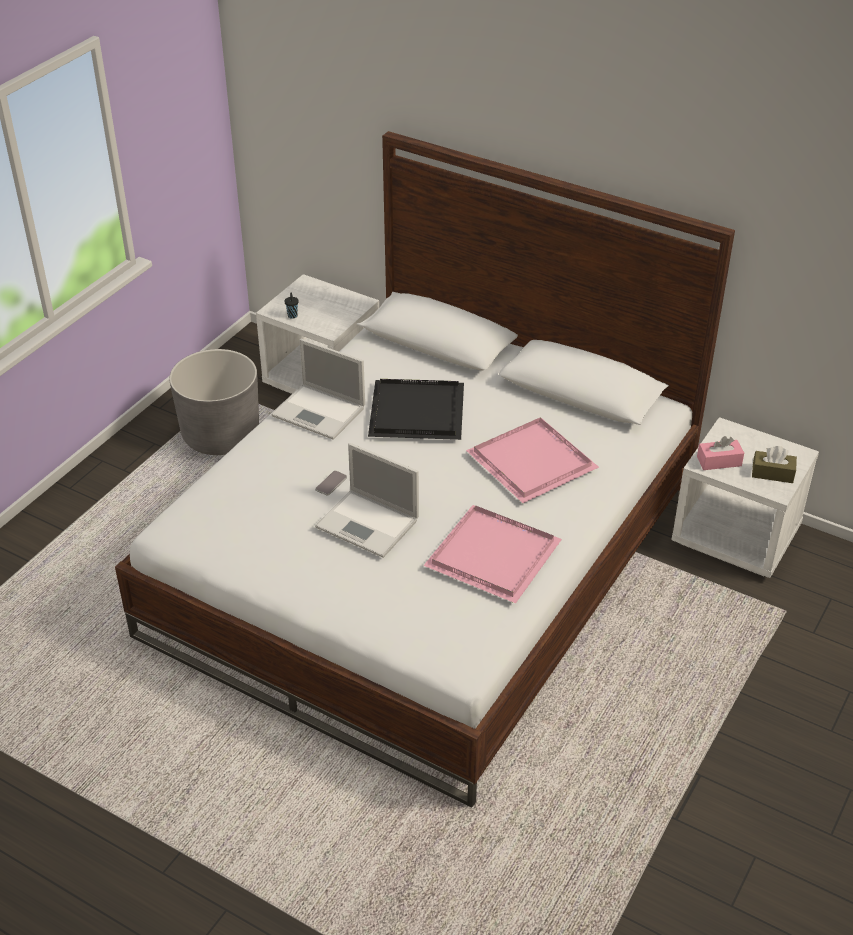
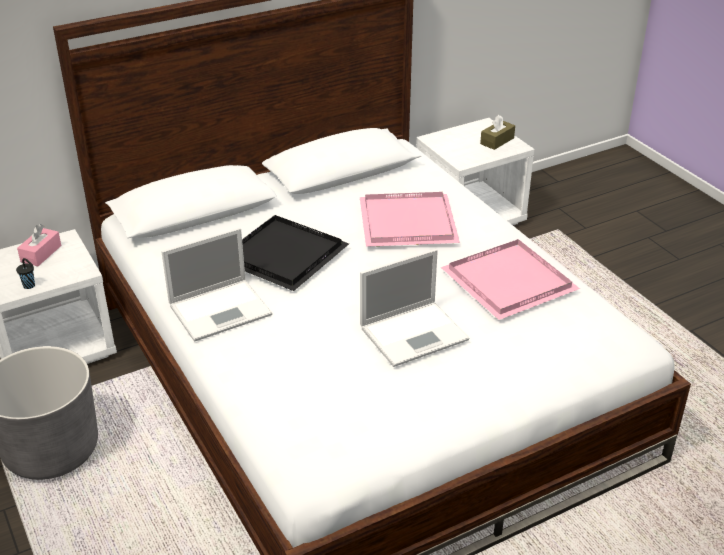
camera: 60 degrees left, 5 degrees down
(331, 483) = (338, 336): phone -> none
(719, 461) = (465, 155): pink tissue box -> pink tissue box (41, 254)

